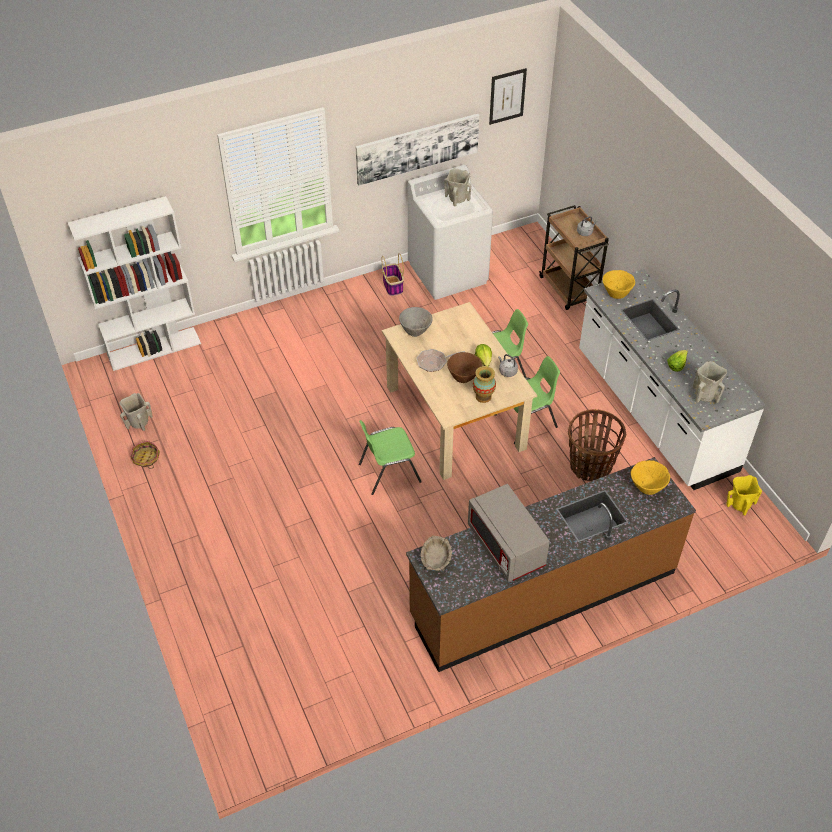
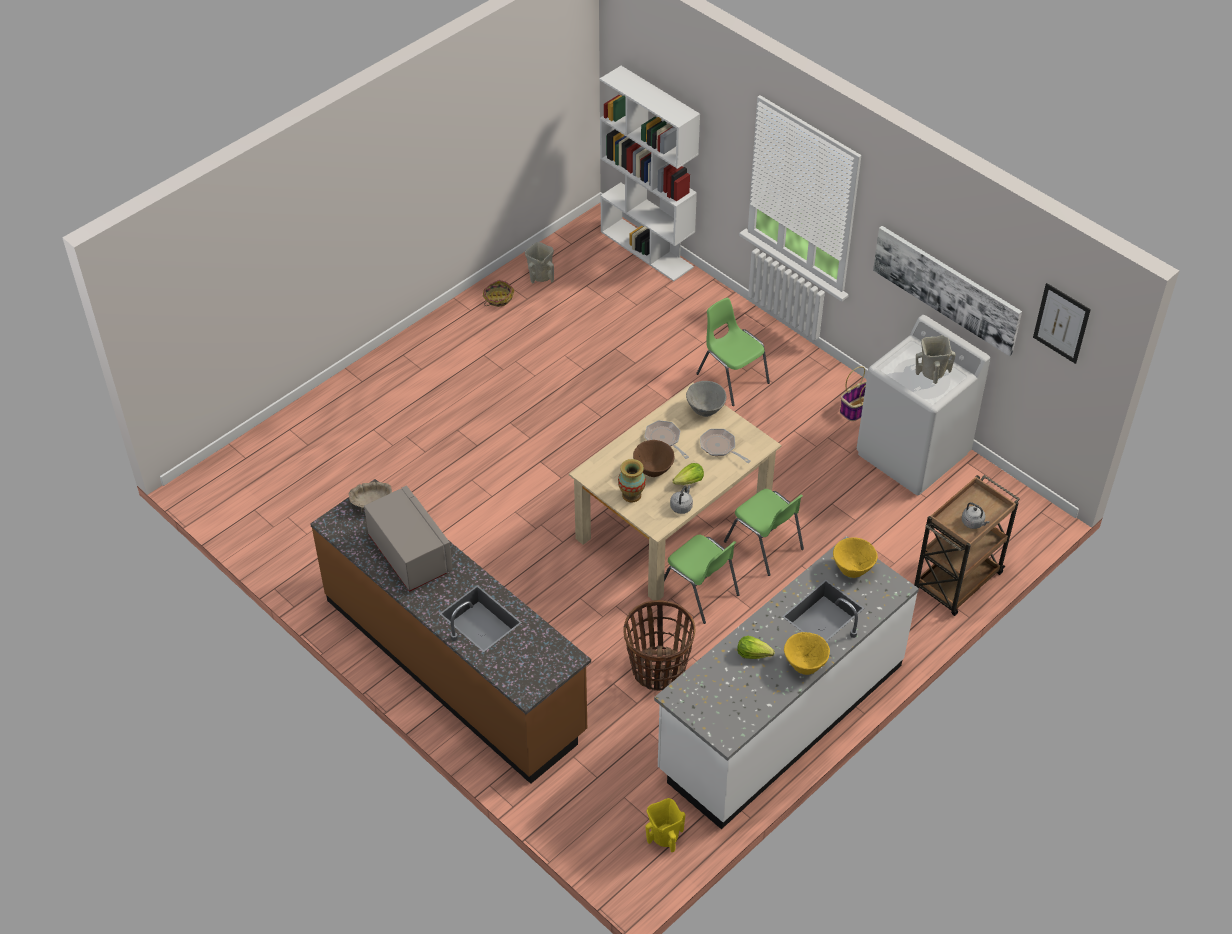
camera: 70 degrees right, 0 degrees up
(388, 472) = (564, 489): green chair -> green chair (731, 378)
(457, 334) = (720, 447): none -> frying pan
(506, 547) = (410, 555): grey microwave -> grey microwave turned 105 degrees clockwise
(647, 488) = (540, 660): yellow bowl -> yellow bowl (804, 665)
(705, 395) = (715, 691): beige vase -> none

